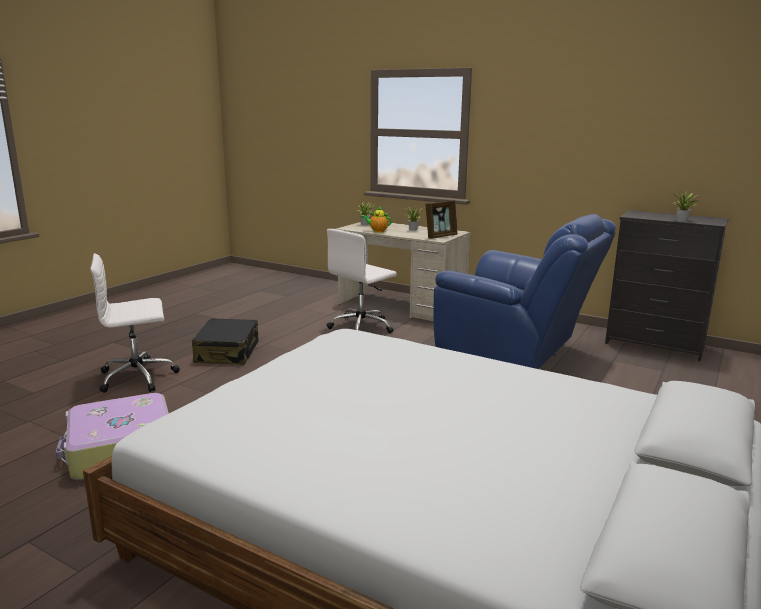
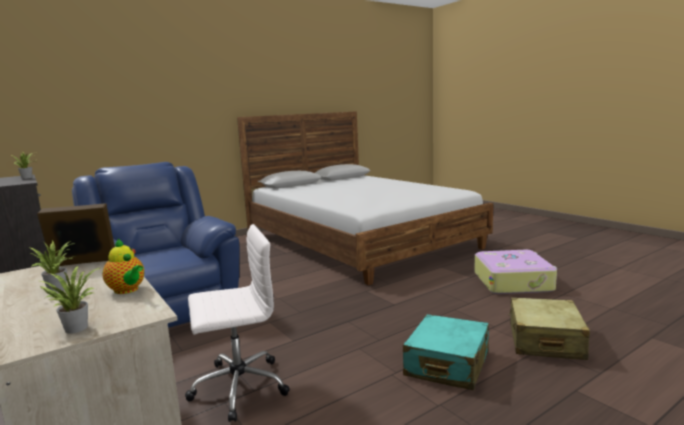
camera: 155 degrees left, 5 degrees down
(139, 377) = (545, 341): white office chair -> beige suitcase
(227, 352) = (447, 364): black suitcase -> turquoise suitcase

